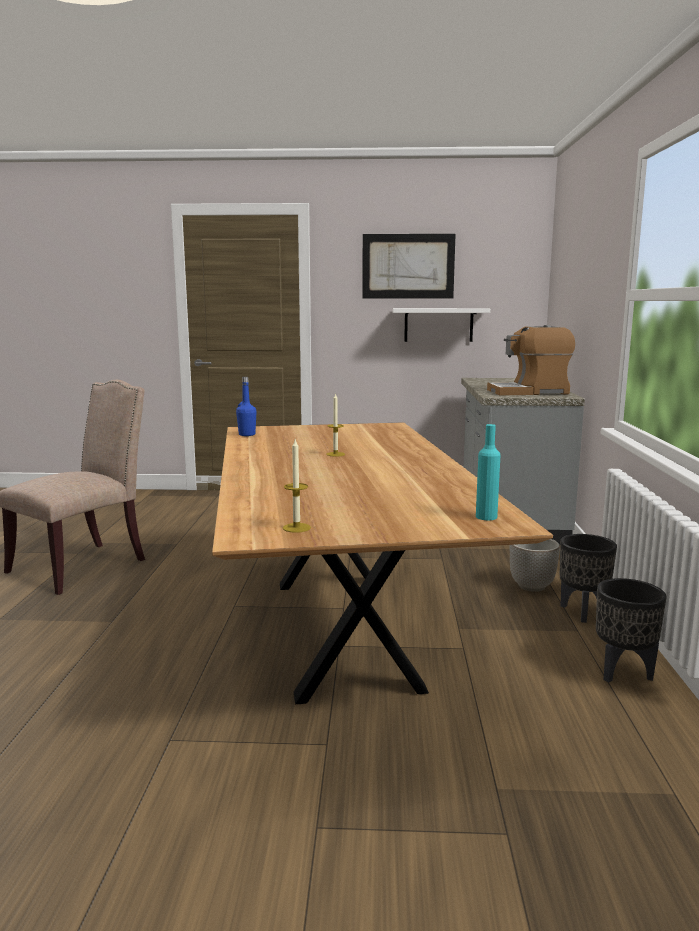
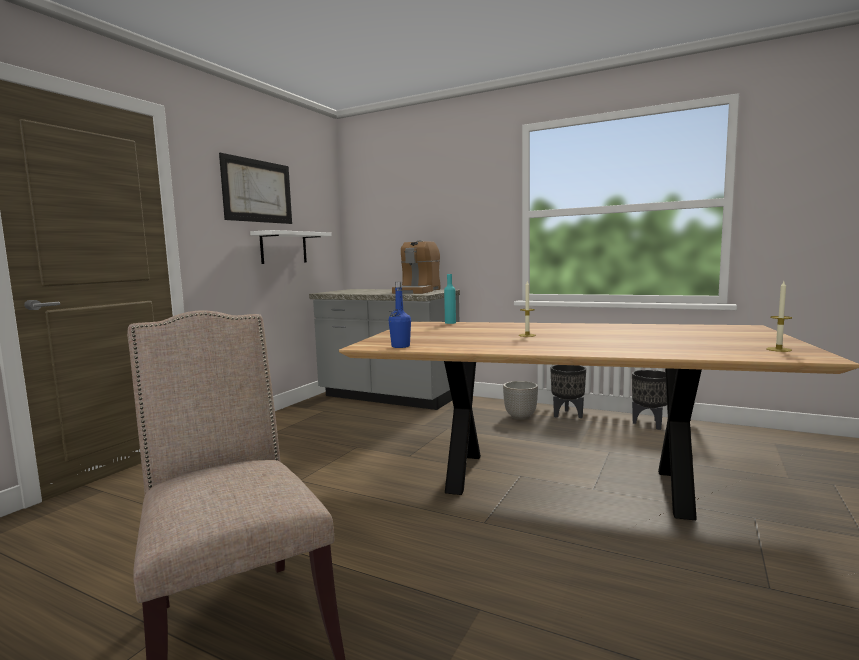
camera: 65 degrees left, 5 degrees down
(486, 517) = (730, 328): turquoise bottle -> turquoise bottle (450, 323)

